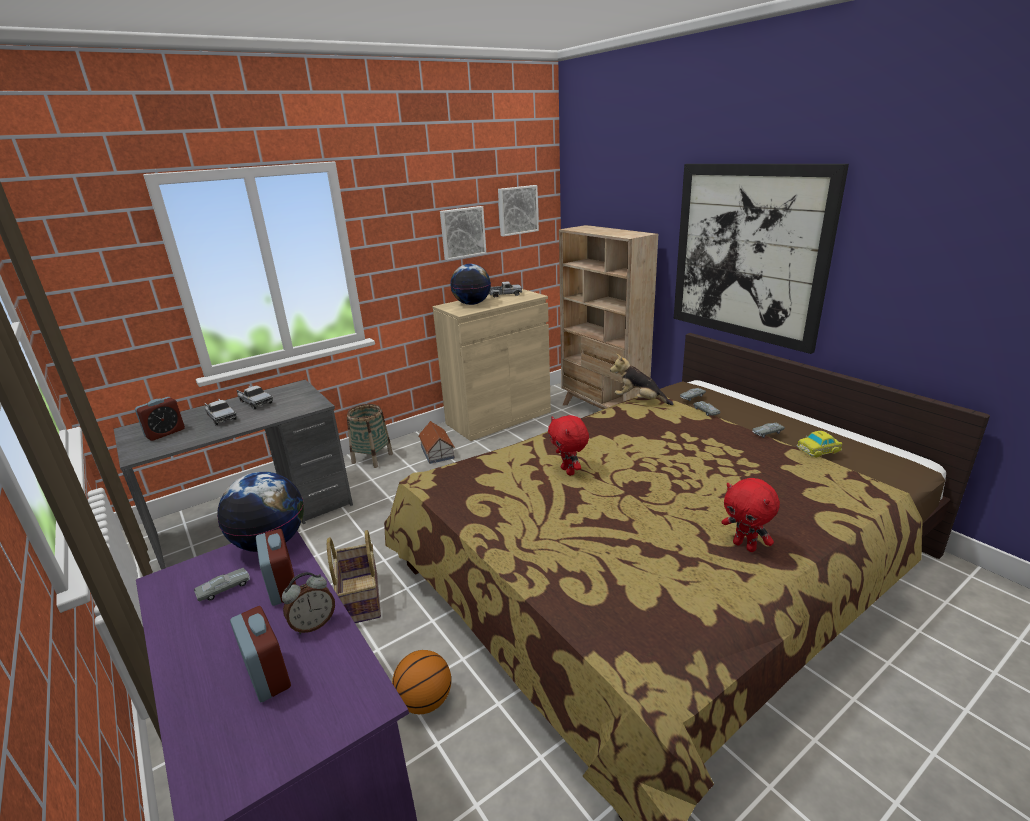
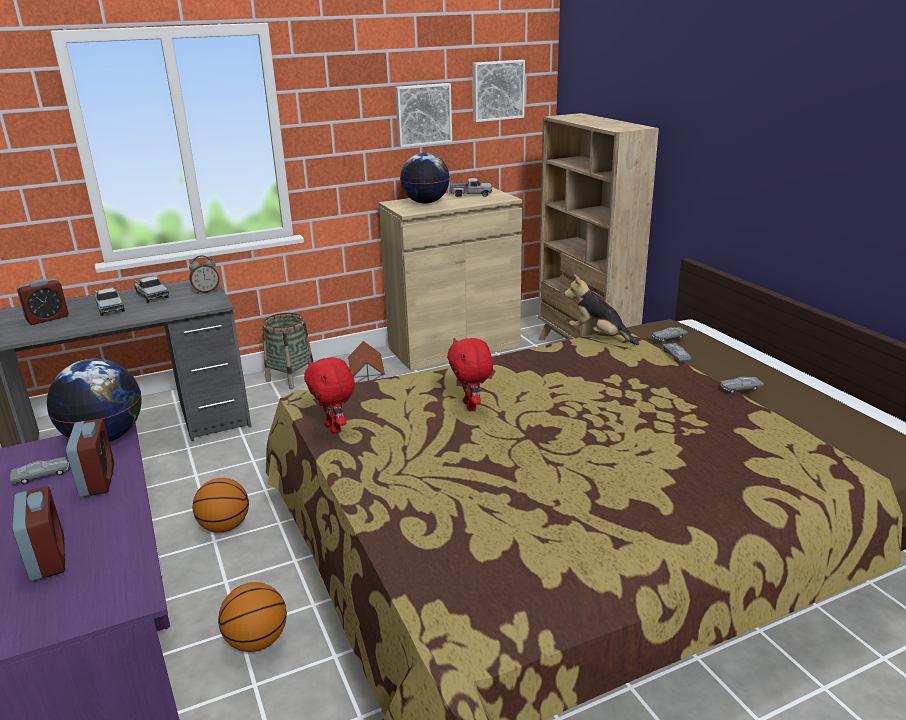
camera: 10 degrees right, 0 degrees up
(313, 624) = (111, 519): alarm clock -> alarm clock (206, 291)
(359, 598) = (224, 526): basket -> basketball
(745, 546) = (637, 511): red plush toy -> red plush toy (335, 428)
(748, 253) = (758, 159): picture -> none
(819, 449) = (796, 415): toy car -> none

